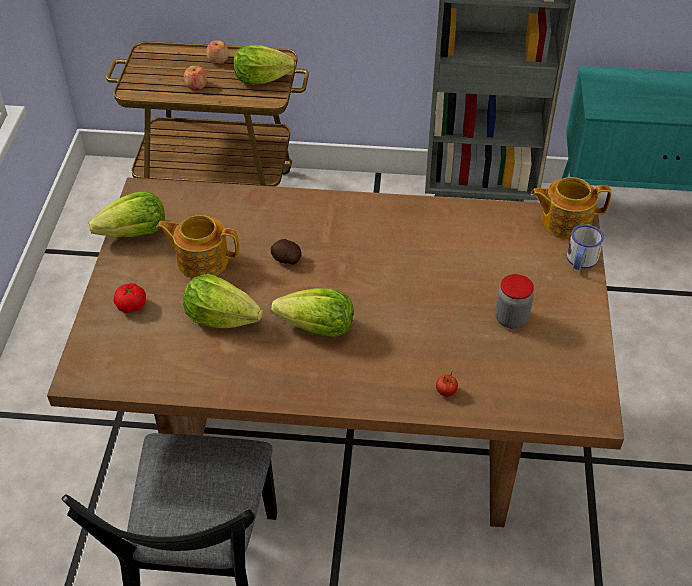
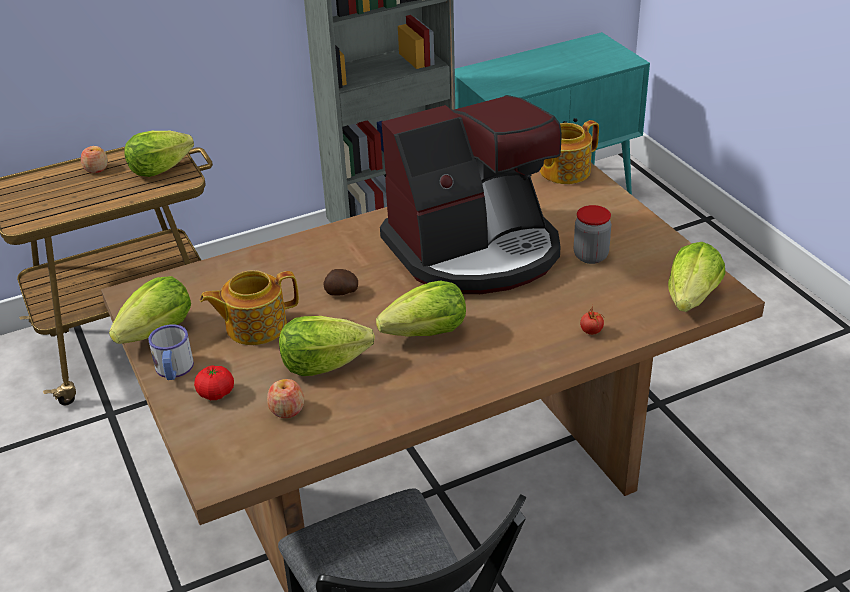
camera: 30 degrees left, 10 degrees down
(196, 86) = (92, 197): apple -> apple (287, 410)
(421, 268) = (475, 250): none -> coffee machine
(560, 403) = (692, 298): none -> lettuce
(580, 261) = (604, 194): mug -> mug (174, 370)

